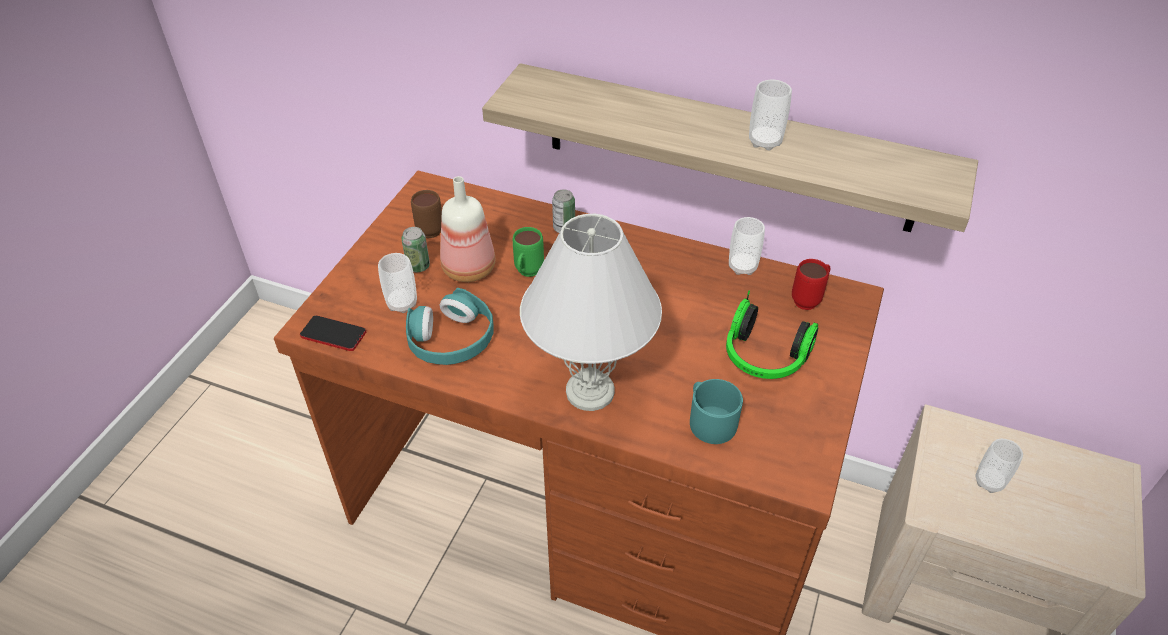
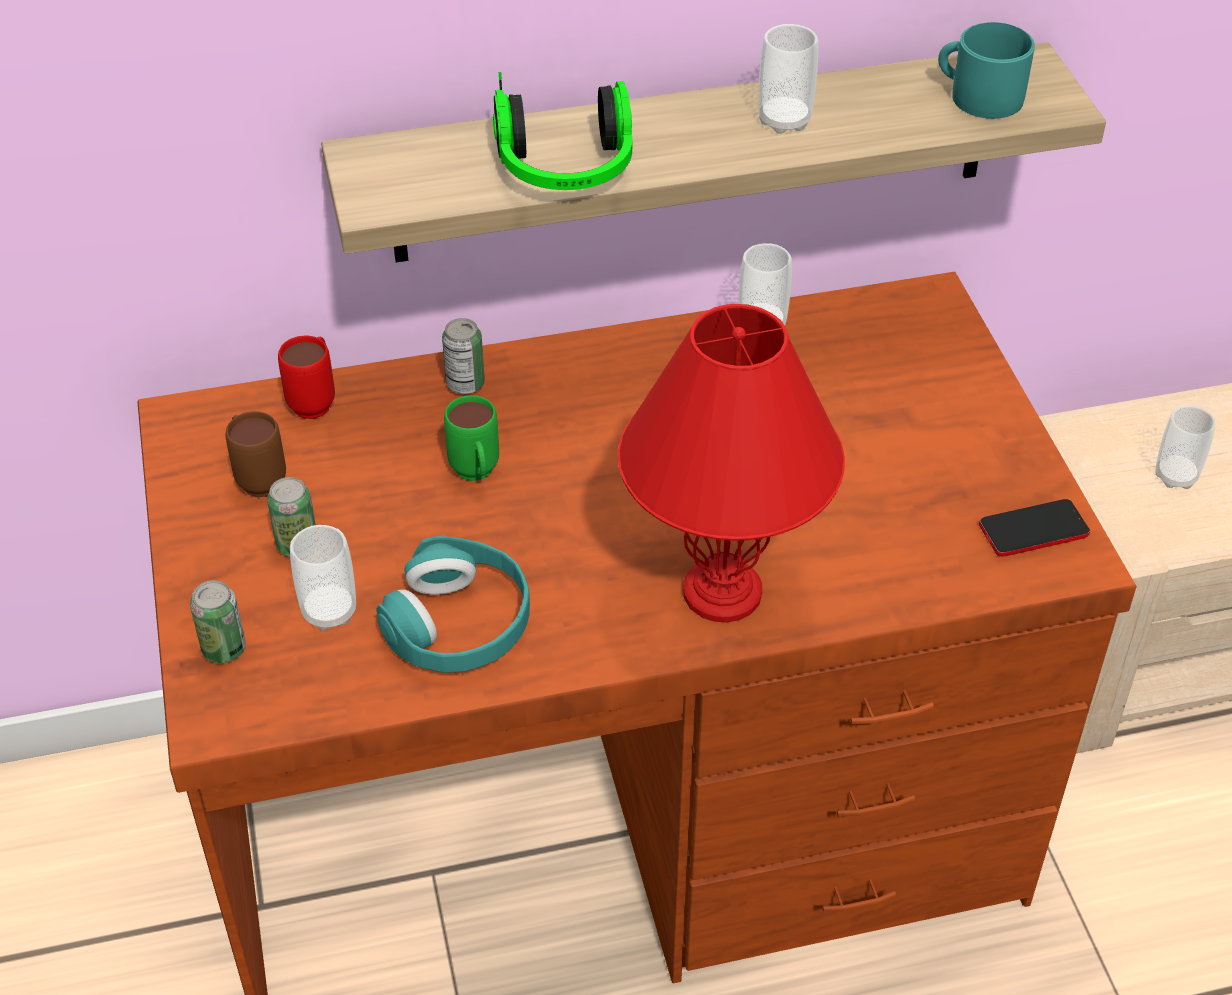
camera: 35 degrees left, 0 degrees up
(333, 334) = (267, 711): phone -> phone (1033, 530)
(343, 297) = (224, 649): none -> can
(469, 270) = (384, 511): bottle -> none
(591, 391) = (723, 591): white table lamp -> red table lamp
(709, 420) = (903, 547): turquoise mug -> turquoise mug (978, 95)
(763, 358) = (897, 434): headphones -> headphones (566, 171)
(809, 300) = (883, 329): red mug -> red mug (316, 400)

